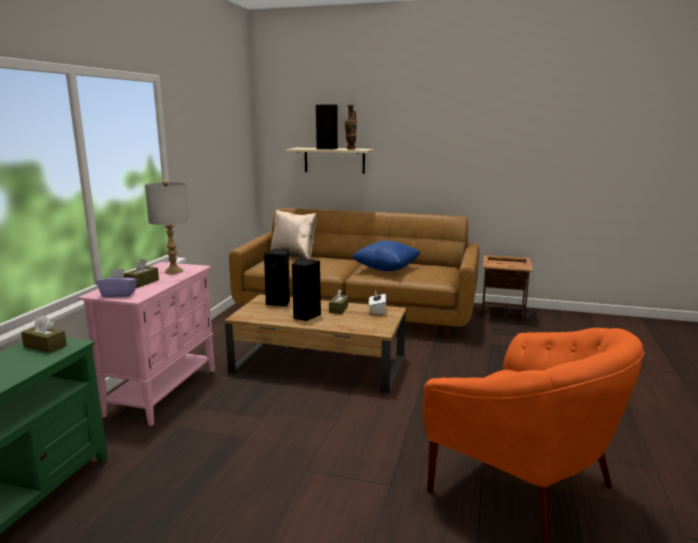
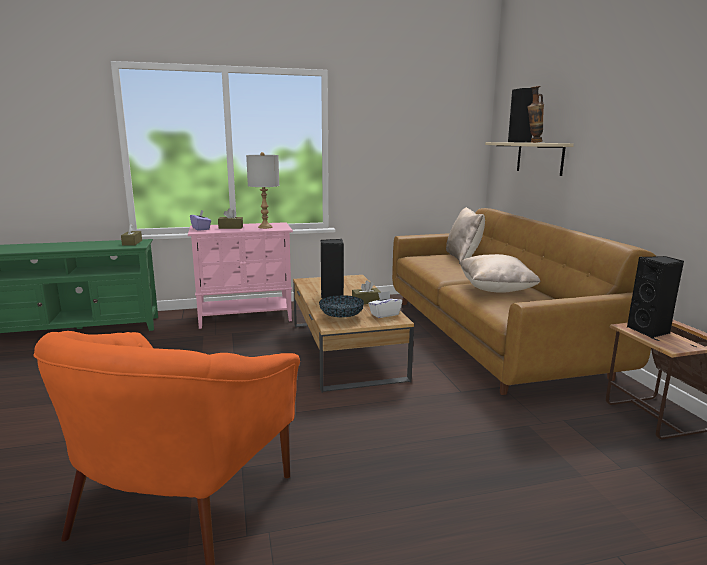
camera: 60 degrees right, 0 degrees up
(280, 302) = (352, 283): black speaker -> black speaker (650, 331)
(365, 324) = (341, 317): none -> bowl
(386, 269) = (495, 289): blue pillow -> beige pillow

